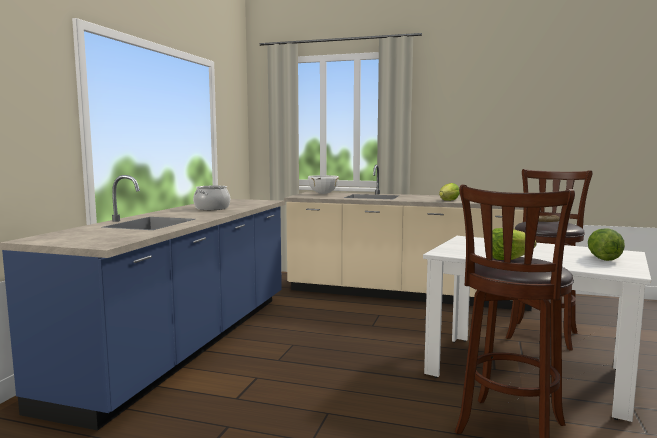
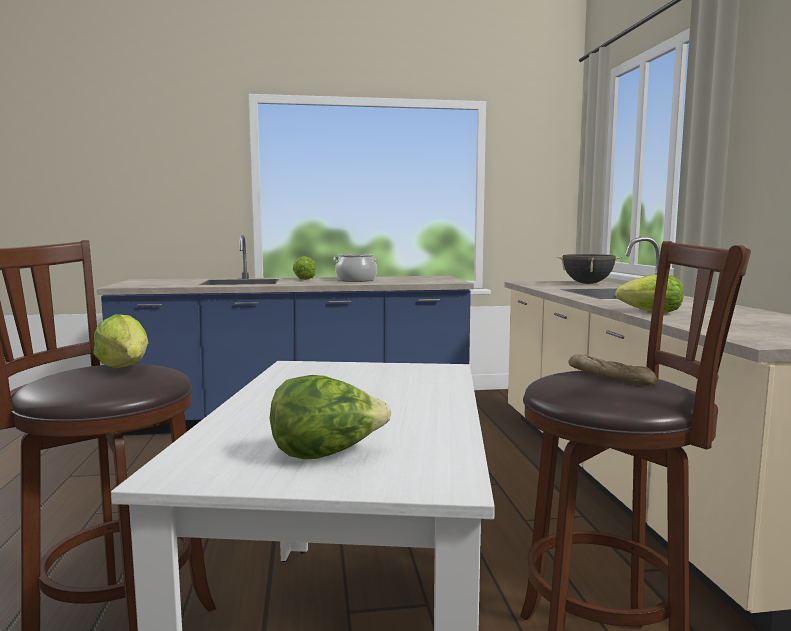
camera: 65 degrees right, 0 degrees up
(170, 213) = (305, 279): none -> lettuce
(323, 193) = (587, 283): white cooking pot -> black cooking pot

